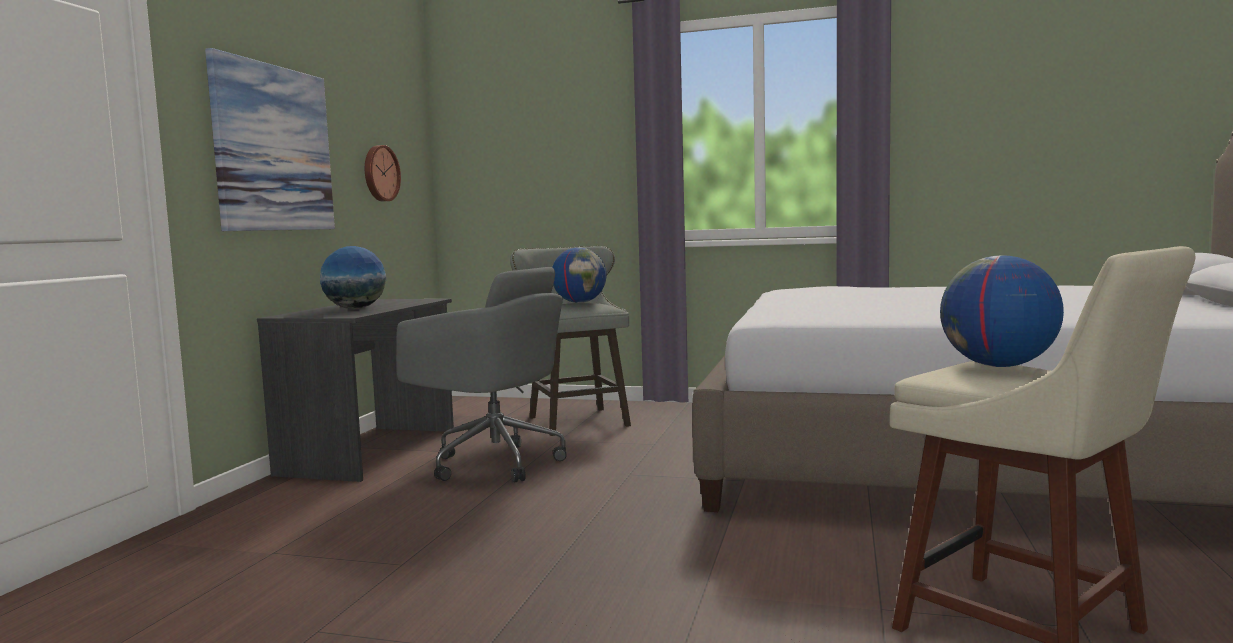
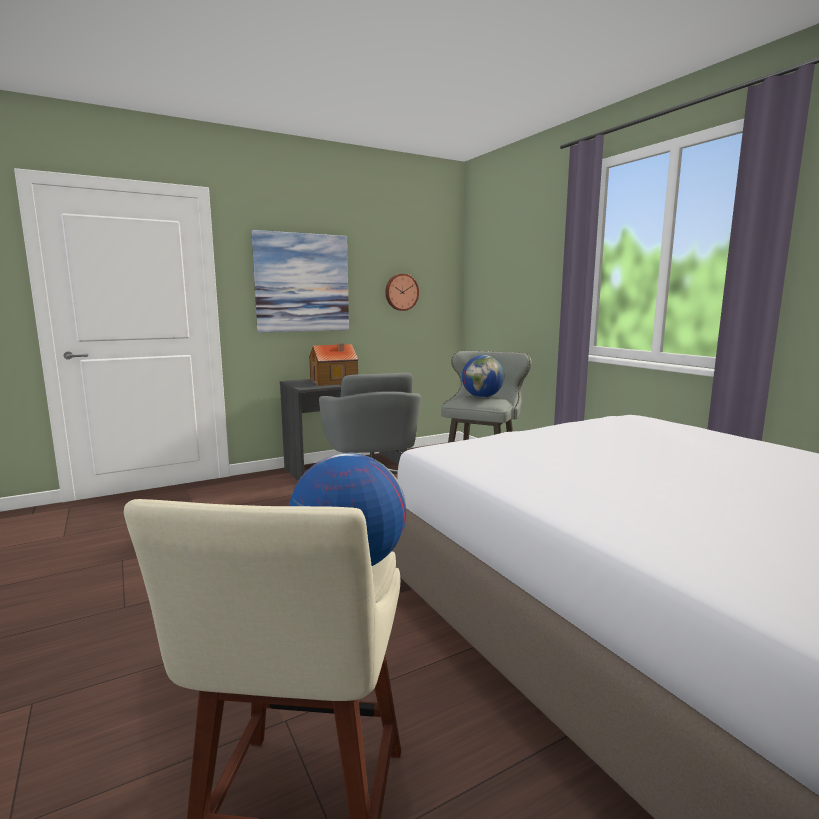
camera: 45 degrees right, 5 degrees up
(355, 308) = (334, 381): globe -> toy house

